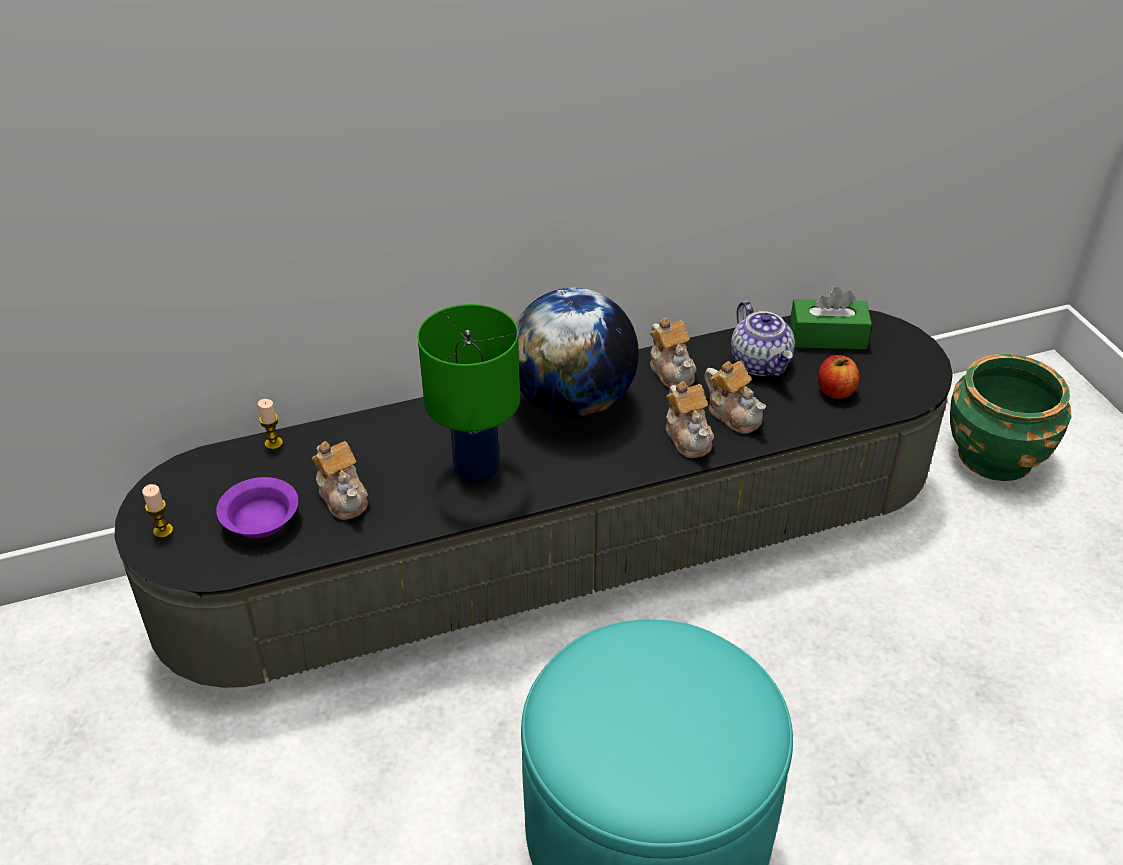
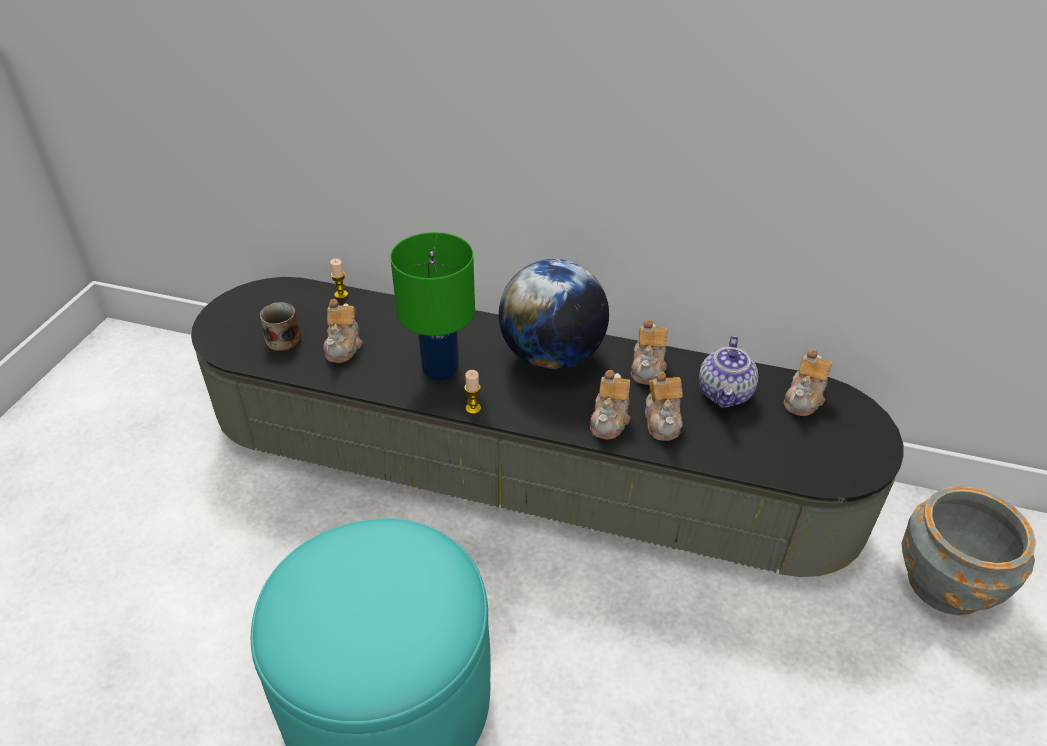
camera: 35 degrees right, 0 degrees up
(163, 531) = (229, 317): candle -> candle (473, 408)
(259, 522) = (282, 338): purple bowl -> mug
(827, 337) = (804, 399): green tissue box -> teapot
(835, 391) = (766, 443): apple -> none
(996, 456) = (946, 584): green planter -> grey planter

